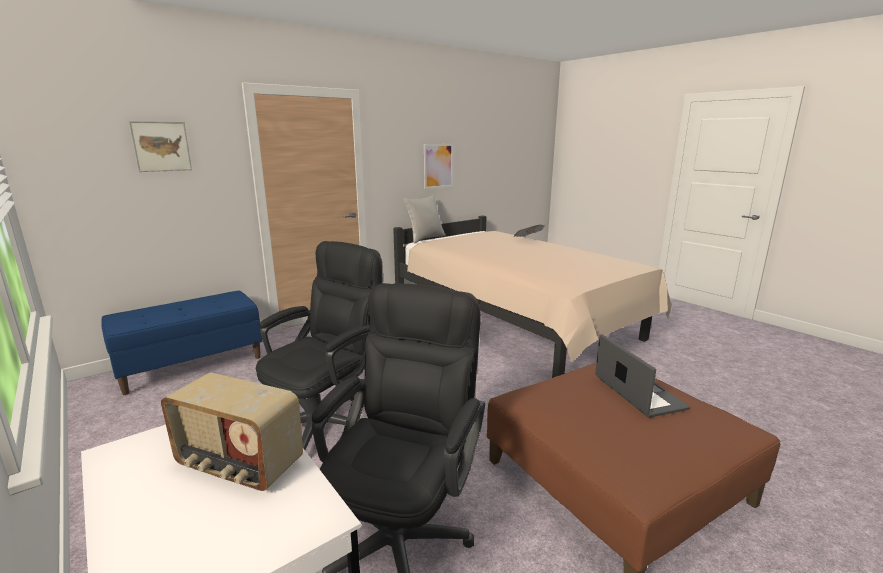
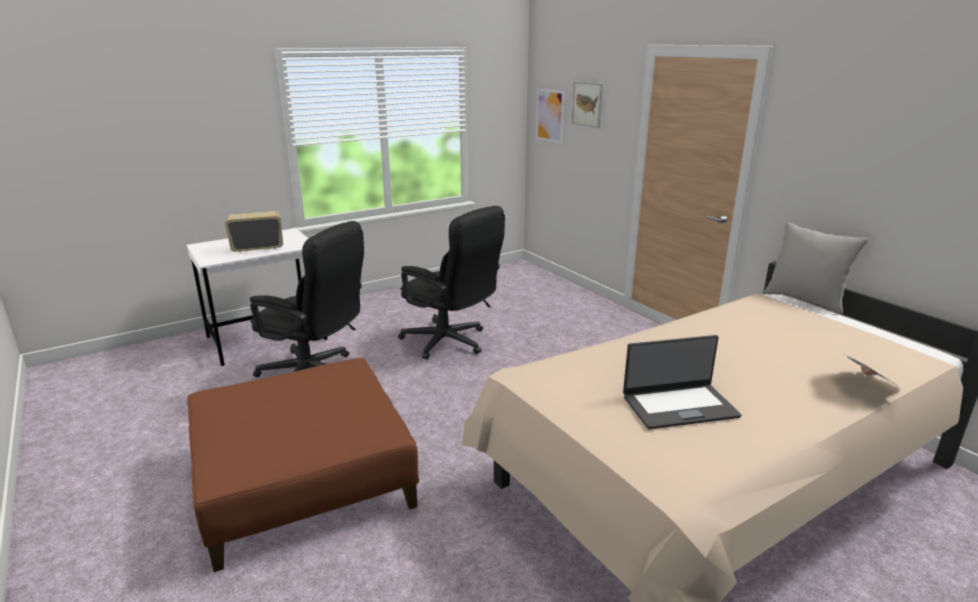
camera: 95 degrees right, 5 degrees up
(192, 364) = (548, 287): blue bench -> none
(238, 466) = (258, 248): radio -> radio turned 45 degrees clockwise
(438, 166) = (898, 188): picture -> picture (550, 115)
(638, 392) = (314, 424): laptop -> laptop (679, 406)

